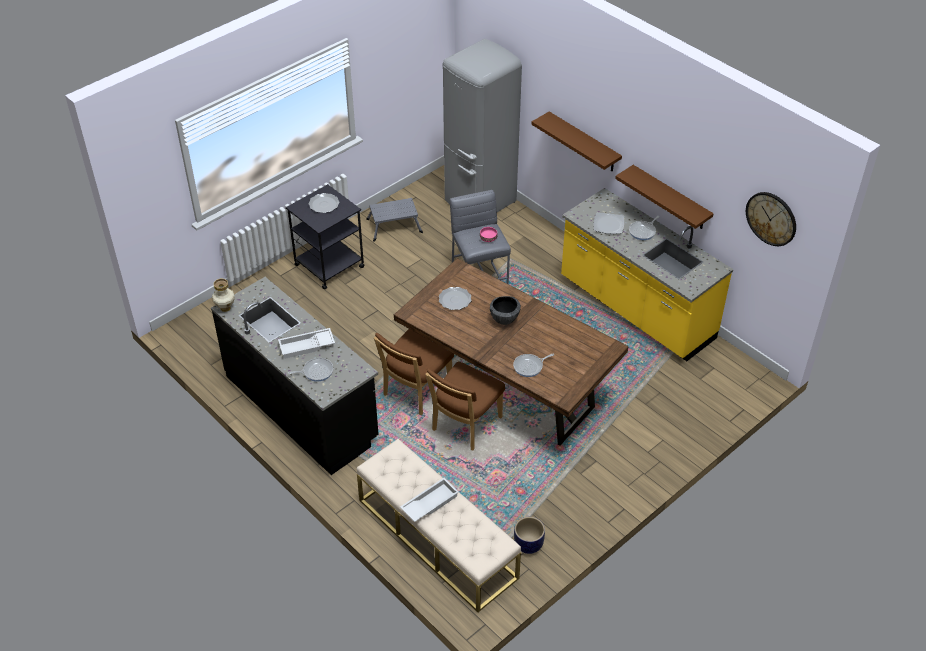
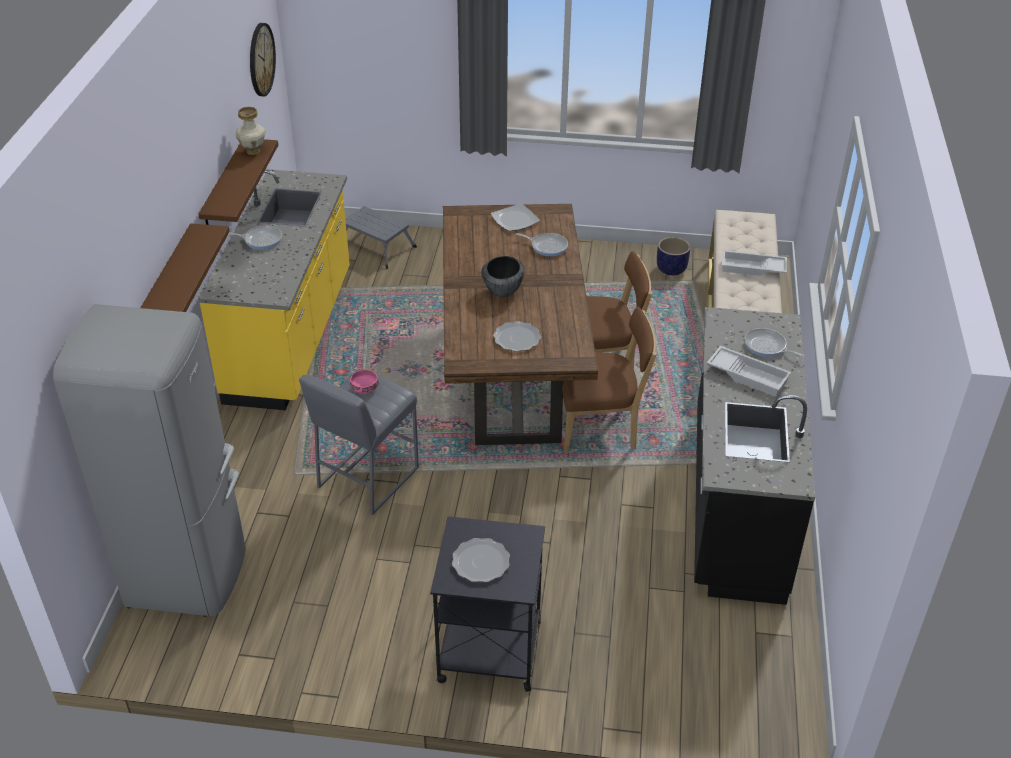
camera: 130 degrees left, 5 degrees down
(225, 308) = (796, 482): vase -> vase (253, 151)
(394, 225) = (331, 634): grey step ladder -> grey step ladder (376, 246)
(608, 224) = (273, 267): plate -> plate (515, 220)

